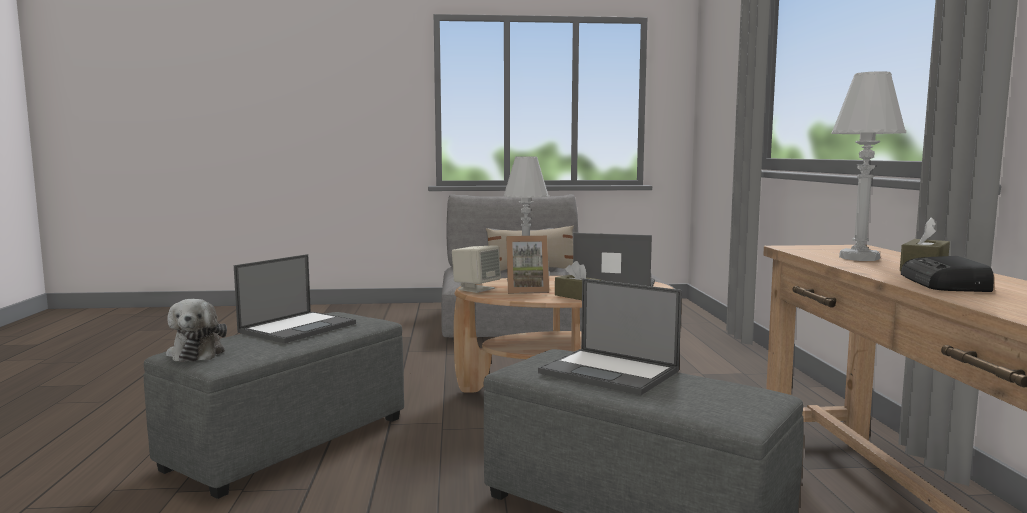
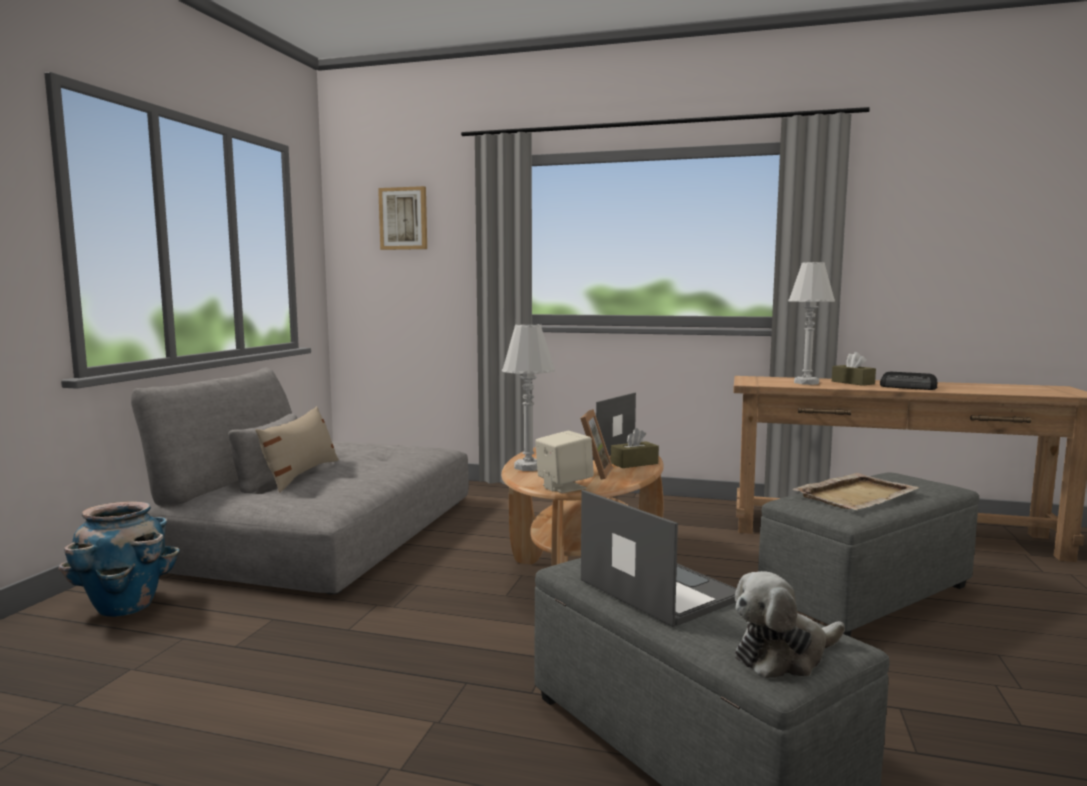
camera: 70 degrees left, 0 degrees up
(197, 352) = (784, 655): plush toy -> plush toy turned 150 degrees clockwise
(407, 313) = (125, 606): none -> planter
(611, 372) = (856, 495): laptop -> beige tray
(723, 66) = (403, 218): none -> picture

